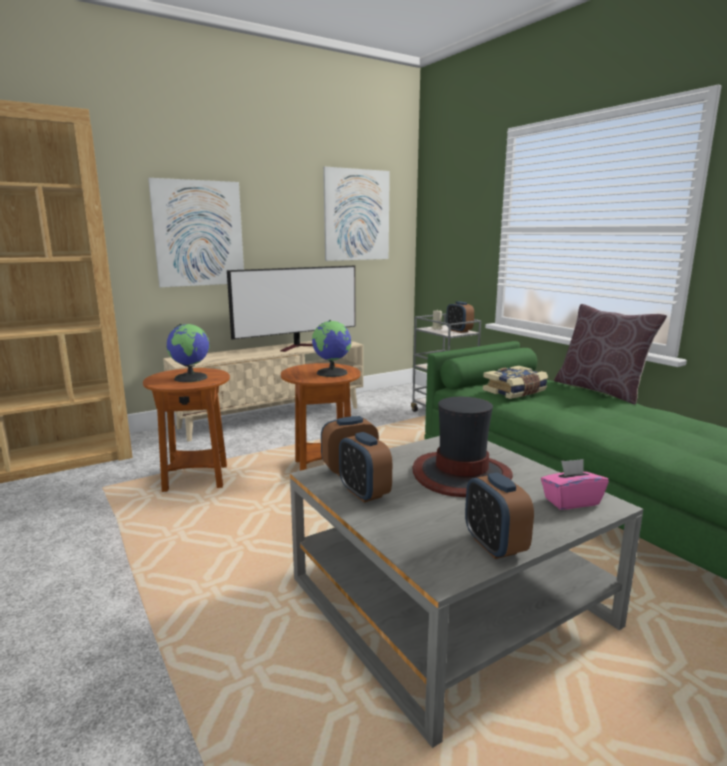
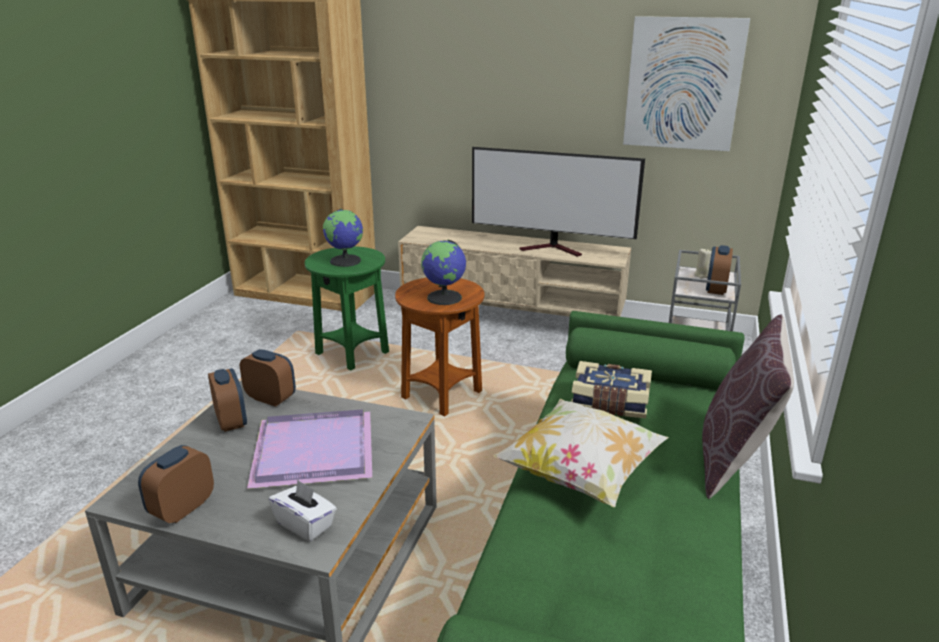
camera: 50 degrees right, 10 degrees up
(196, 478) = (352, 353): brown side table -> green side table
(199, 233) = (466, 99): picture -> none
(364, 493) = (231, 421): alarm clock -> alarm clock turned 135 degrees clockwise
(461, 475) = (311, 450): hat -> purple tray
(571, 501) = (305, 524): pink tissue box -> white tissue box
(585, 418) = (581, 474): none -> pillow

